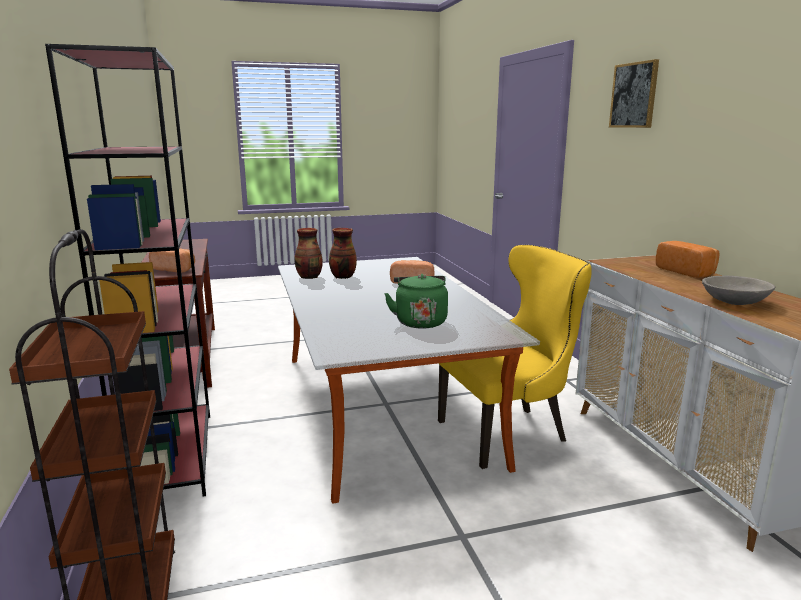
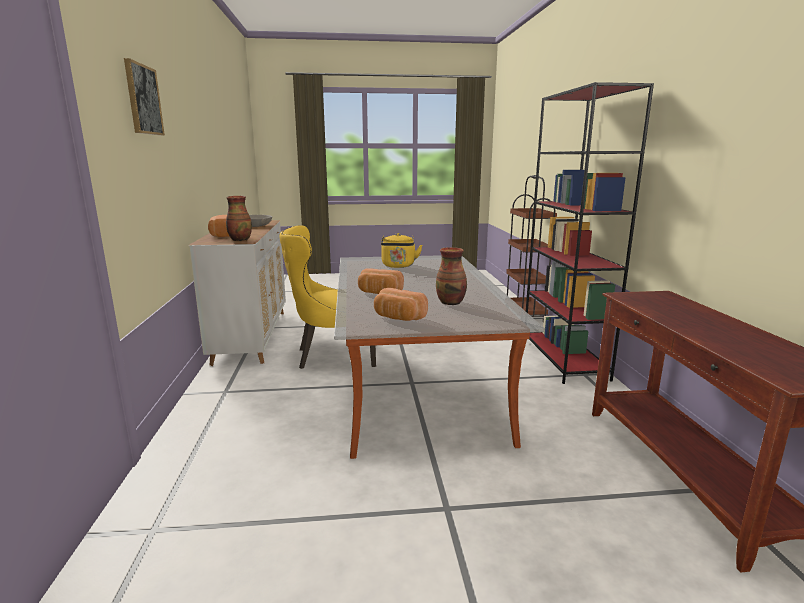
camera: 170 degrees left, 0 degrees up
(175, 269) = (647, 299): bread -> bread (398, 318)
(309, 277) = (488, 304): vase -> vase (240, 239)
(419, 321) = (398, 266): green kettle -> yellow kettle

